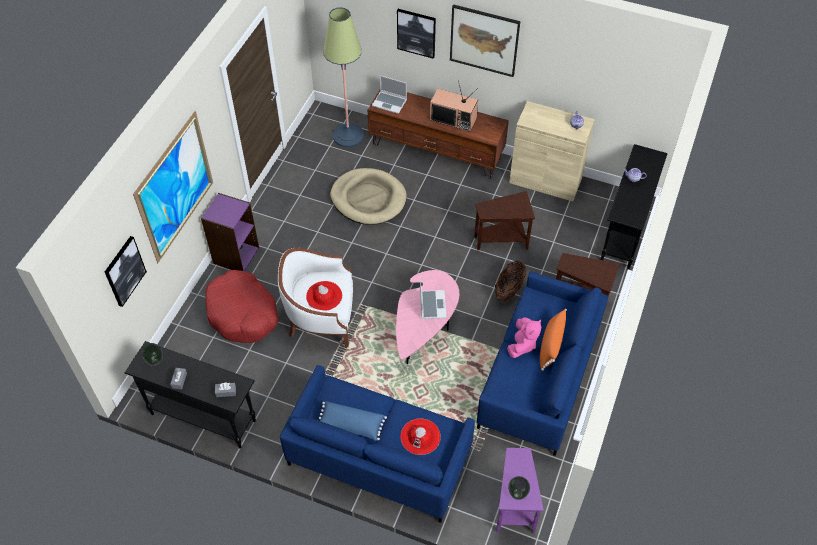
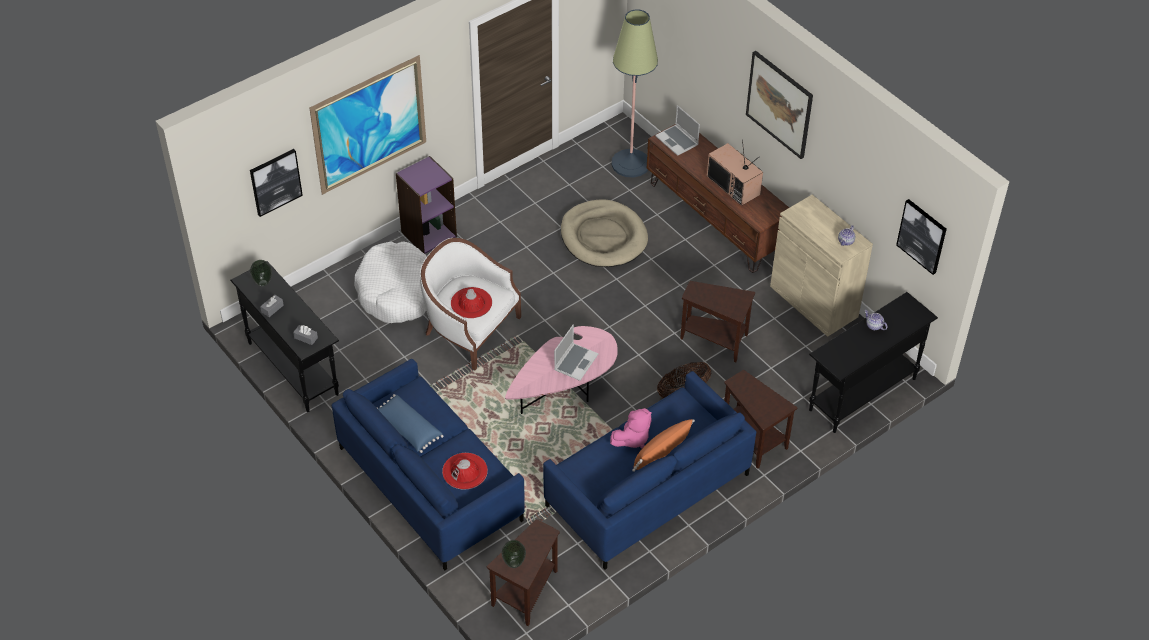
camera: 30 degrees right, 5 degrees down
(242, 313) = (396, 292): red dog bed -> white dog bed
(416, 32) = (720, 70): picture -> picture (922, 236)
(514, 507) = (526, 594): purple side table -> brown side table

